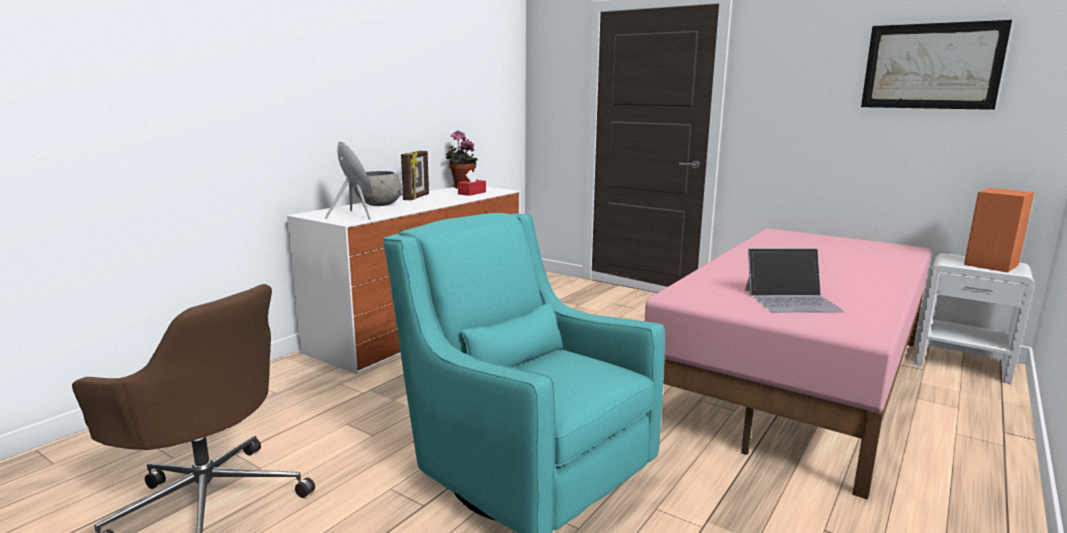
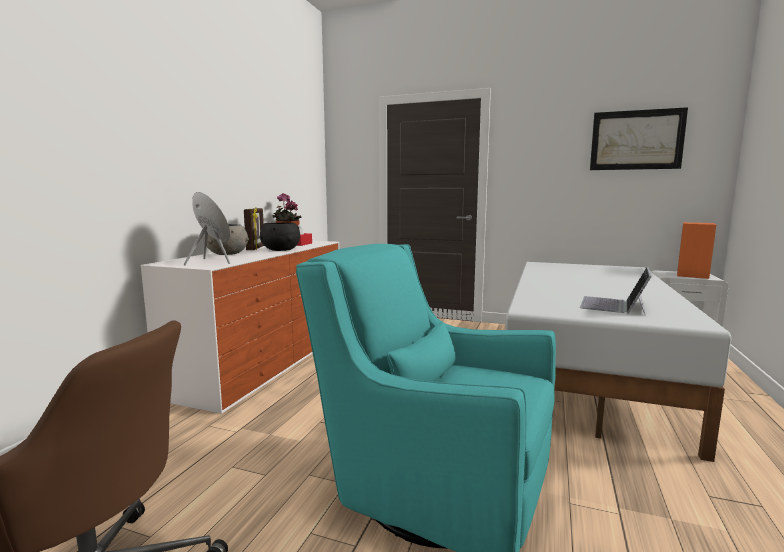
camera: 15 degrees left, 5 degrees down
(440, 201) = (280, 250): none -> black bowl
(792, 300) = (614, 305): laptop -> laptop turned 135 degrees clockwise
(797, 379) = (586, 371): pink bed -> white bed

